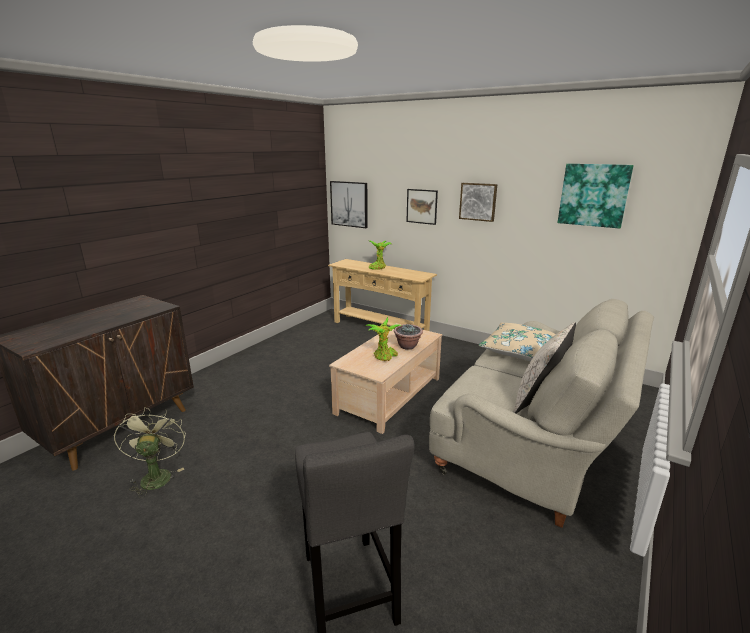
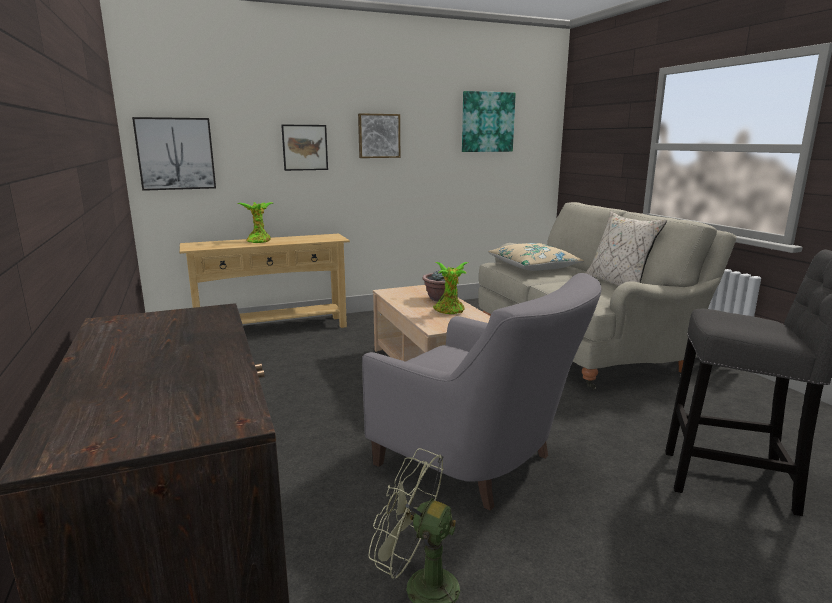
camera: 55 degrees left, 5 degrees down
(281, 456) = (479, 463): none -> grey armchair

